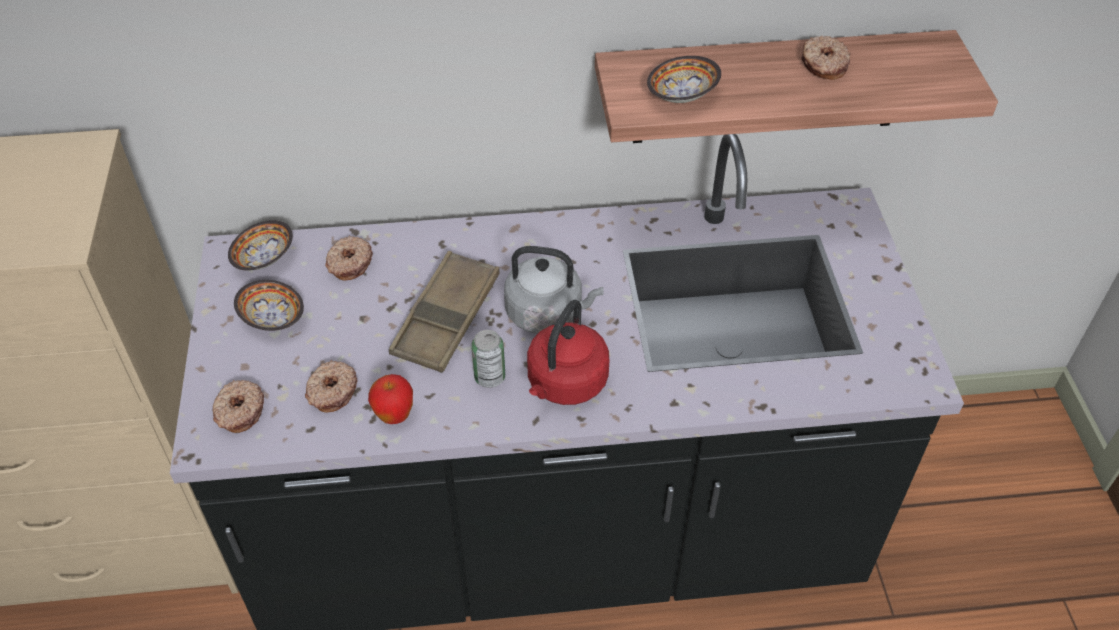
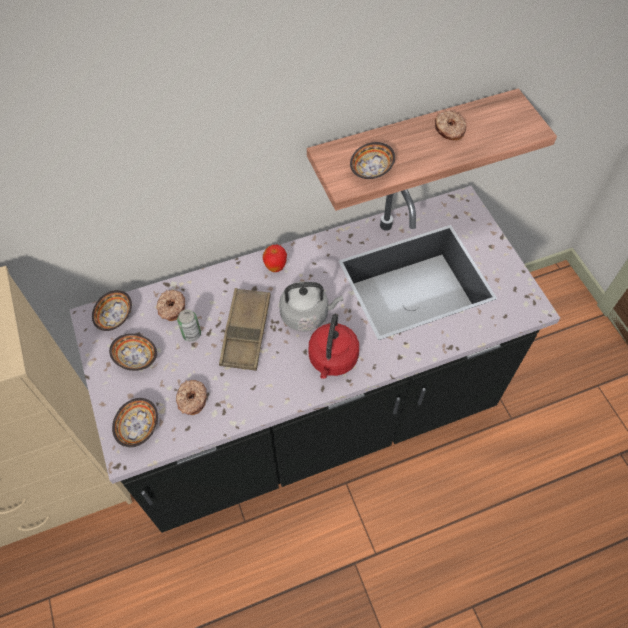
camera: 15 degrees left, 10 degrees up
(239, 411) = (138, 427): donut -> bowl
(394, 416) = (236, 406): apple -> apple (275, 267)
(489, 377) = (286, 366): can -> can (192, 334)

